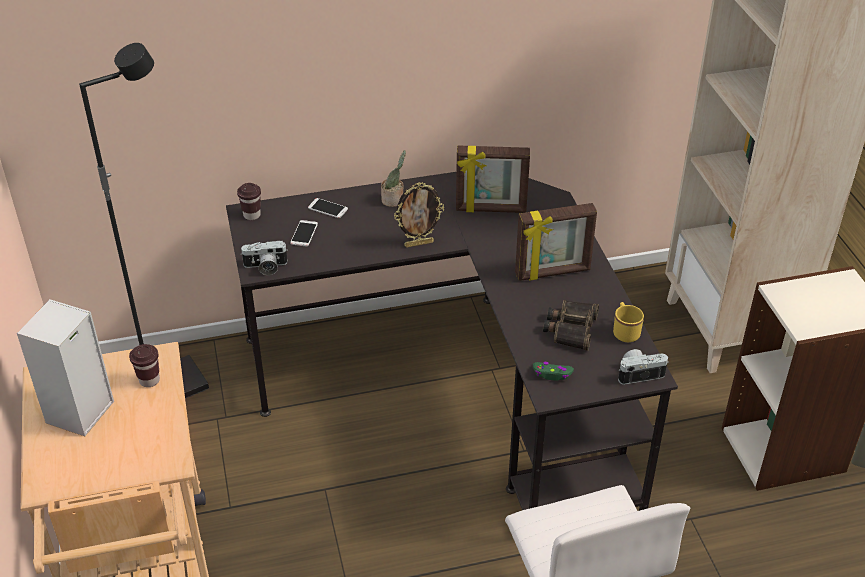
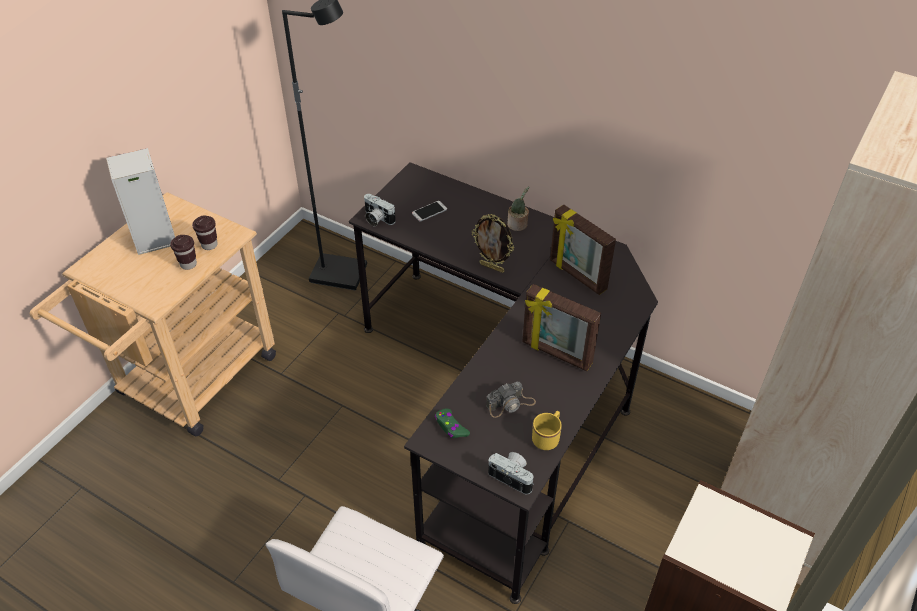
camera: 45 degrees right, 5 degrees up
(252, 215) = (415, 178): brown cup -> brown cup (188, 264)
(328, 208) = (467, 203): phone -> none
(570, 328) = (510, 404): binoculars -> camera

